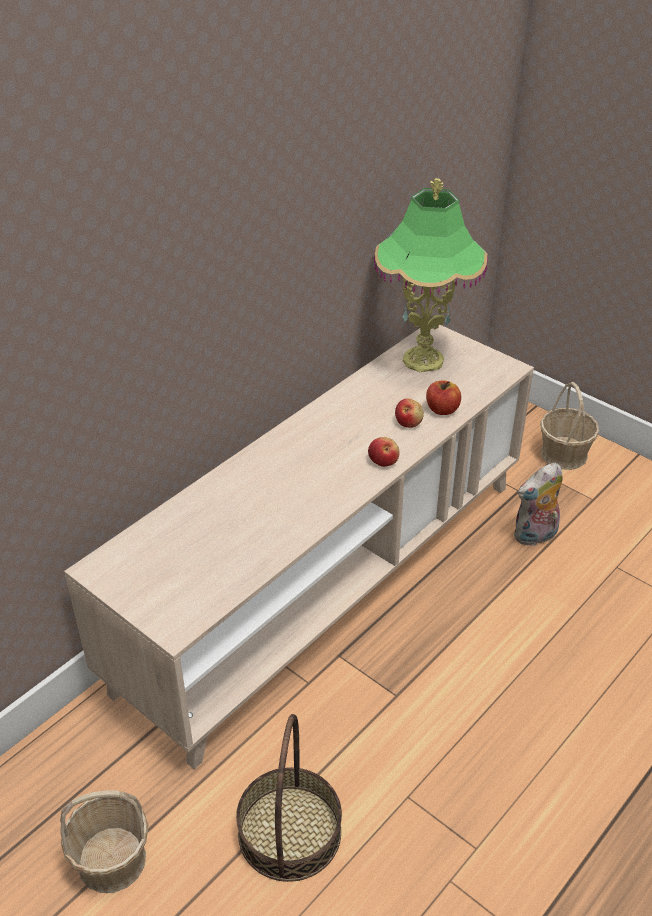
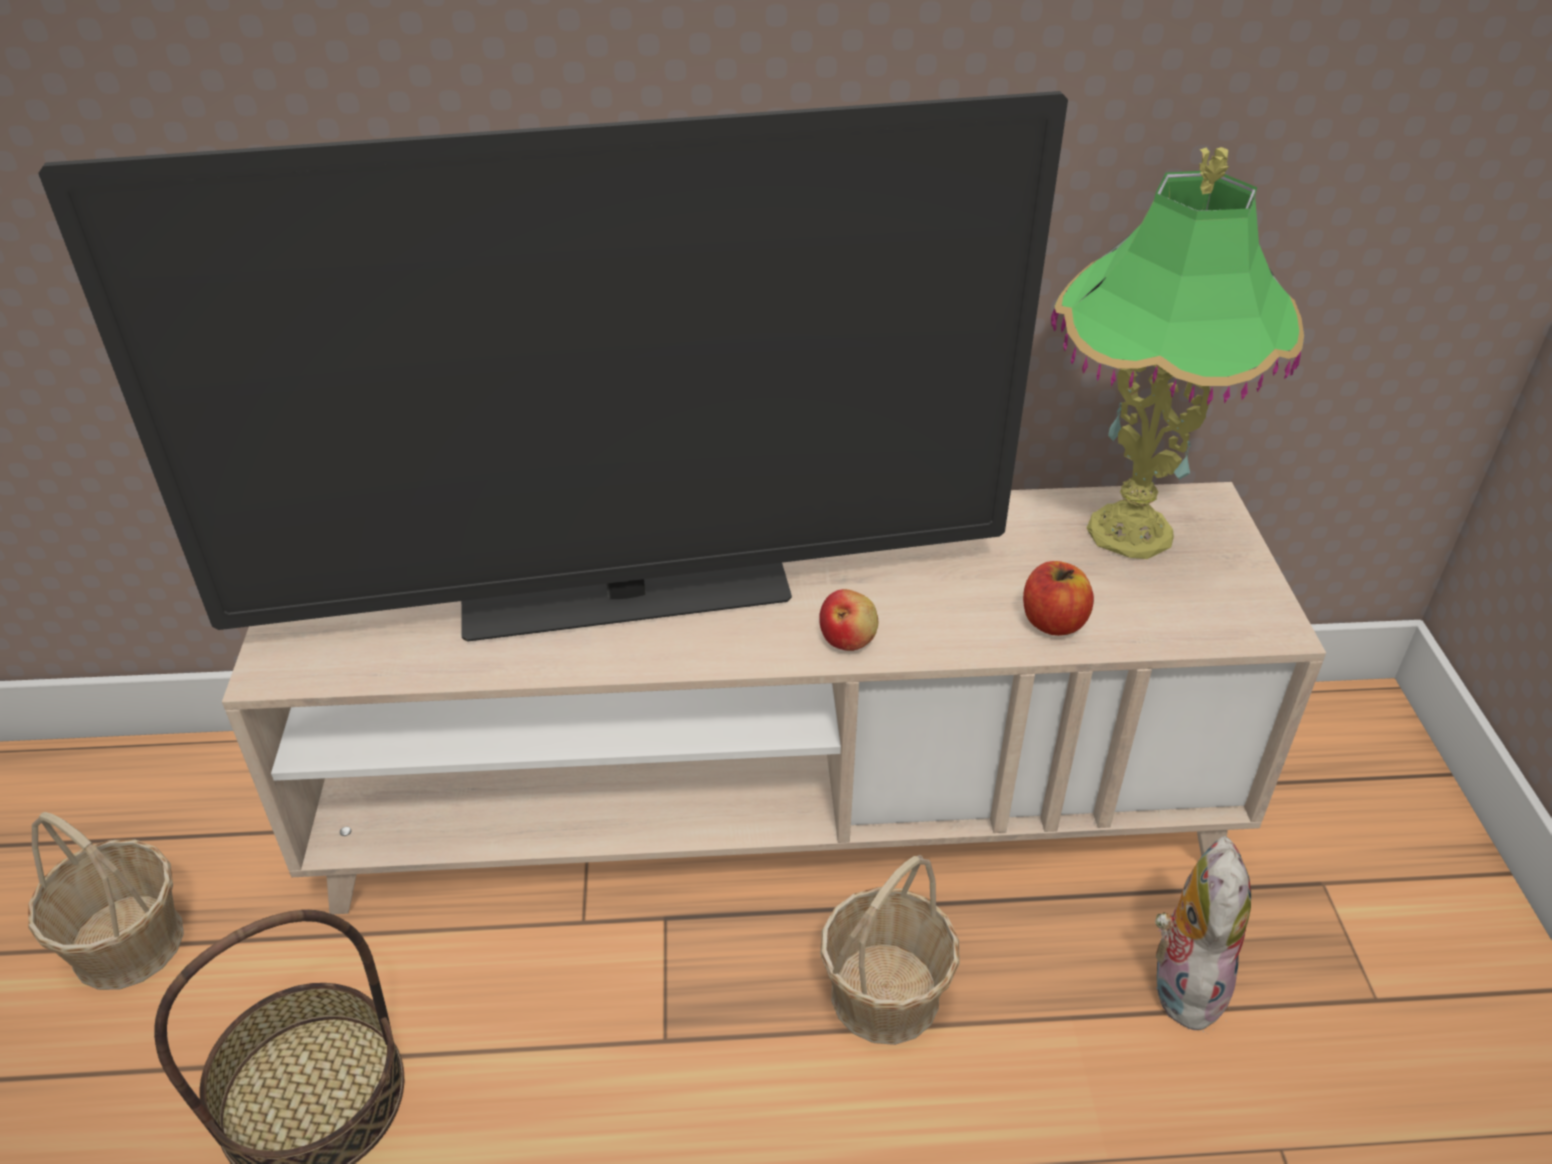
camera: 45 degrees right, 0 degrees up
(282, 502) = (627, 602): none -> television
(408, 422) = (969, 607): apple -> none
(535, 536) = (1183, 980): plush toy -> plush toy turned 90 degrees clockwise
(564, 454) = (1410, 885): basket -> basket (886, 994)

